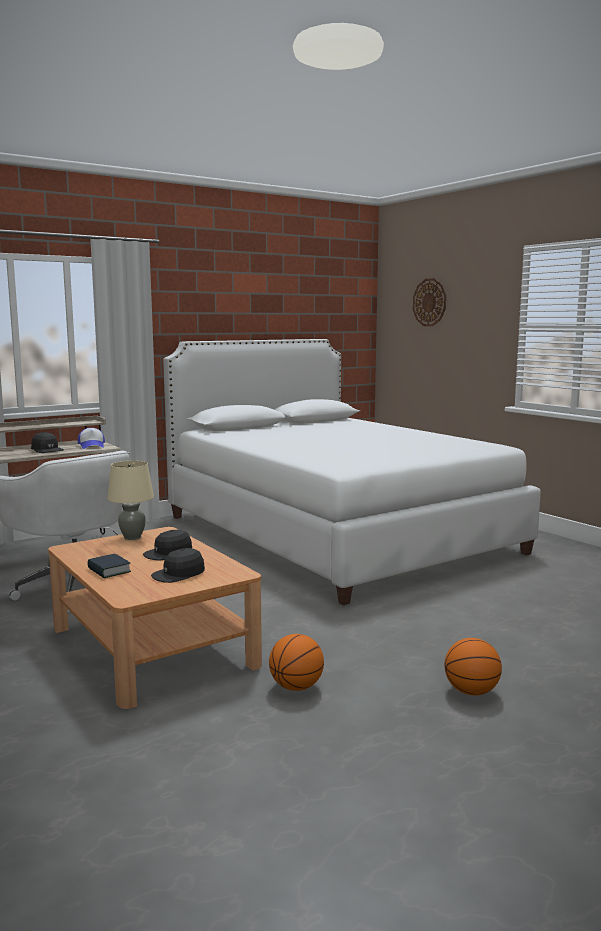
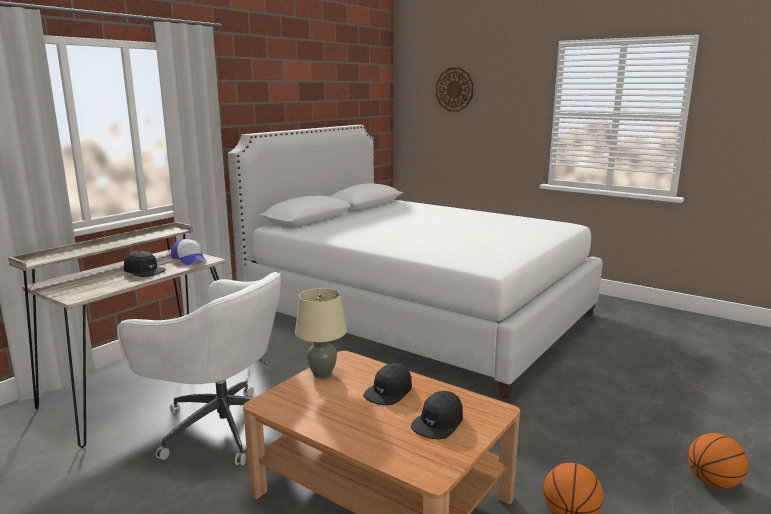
camera: 20 degrees left, 5 degrees up
(109, 570) = (356, 432): book -> none

